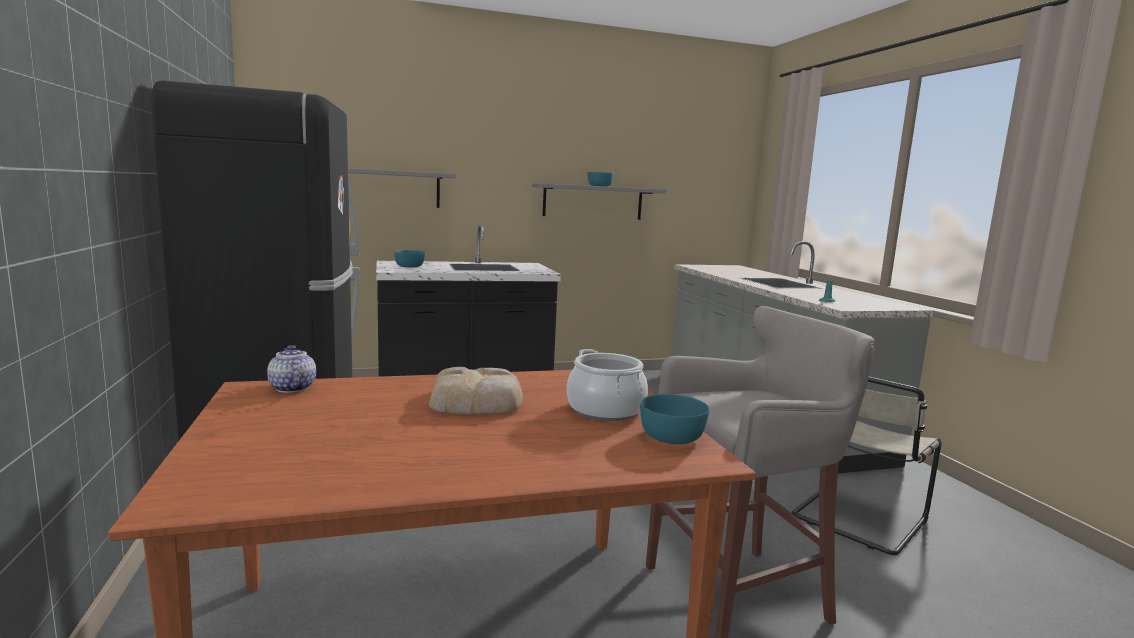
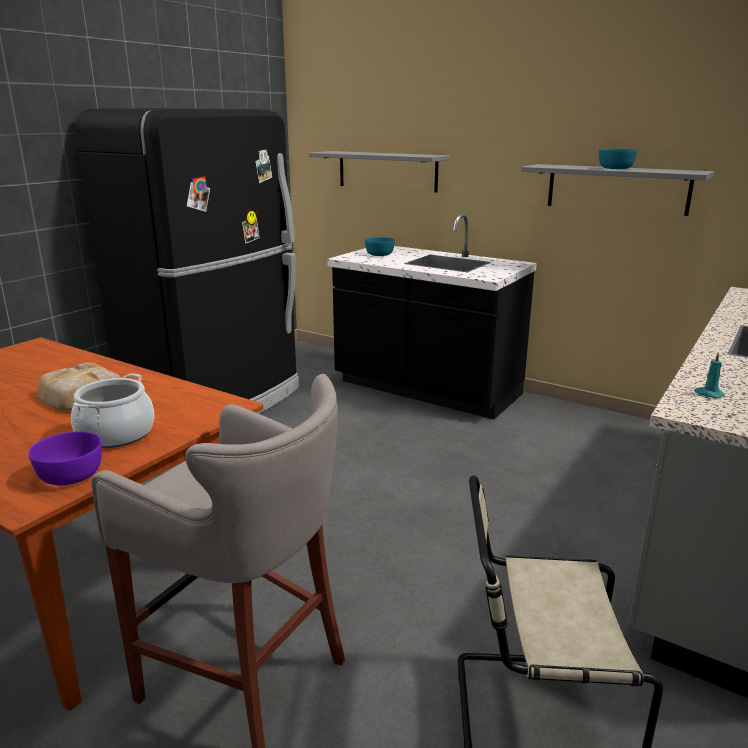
camera: 50 degrees right, 10 degrees up
(291, 388) = (46, 351): teapot -> none
(670, 436) = (70, 474): turquoise bowl -> purple bowl

